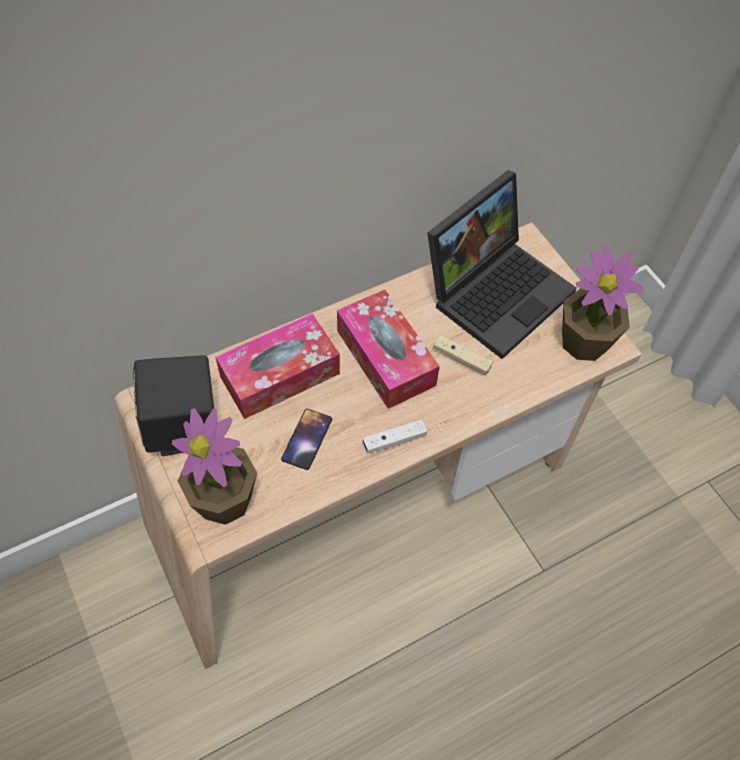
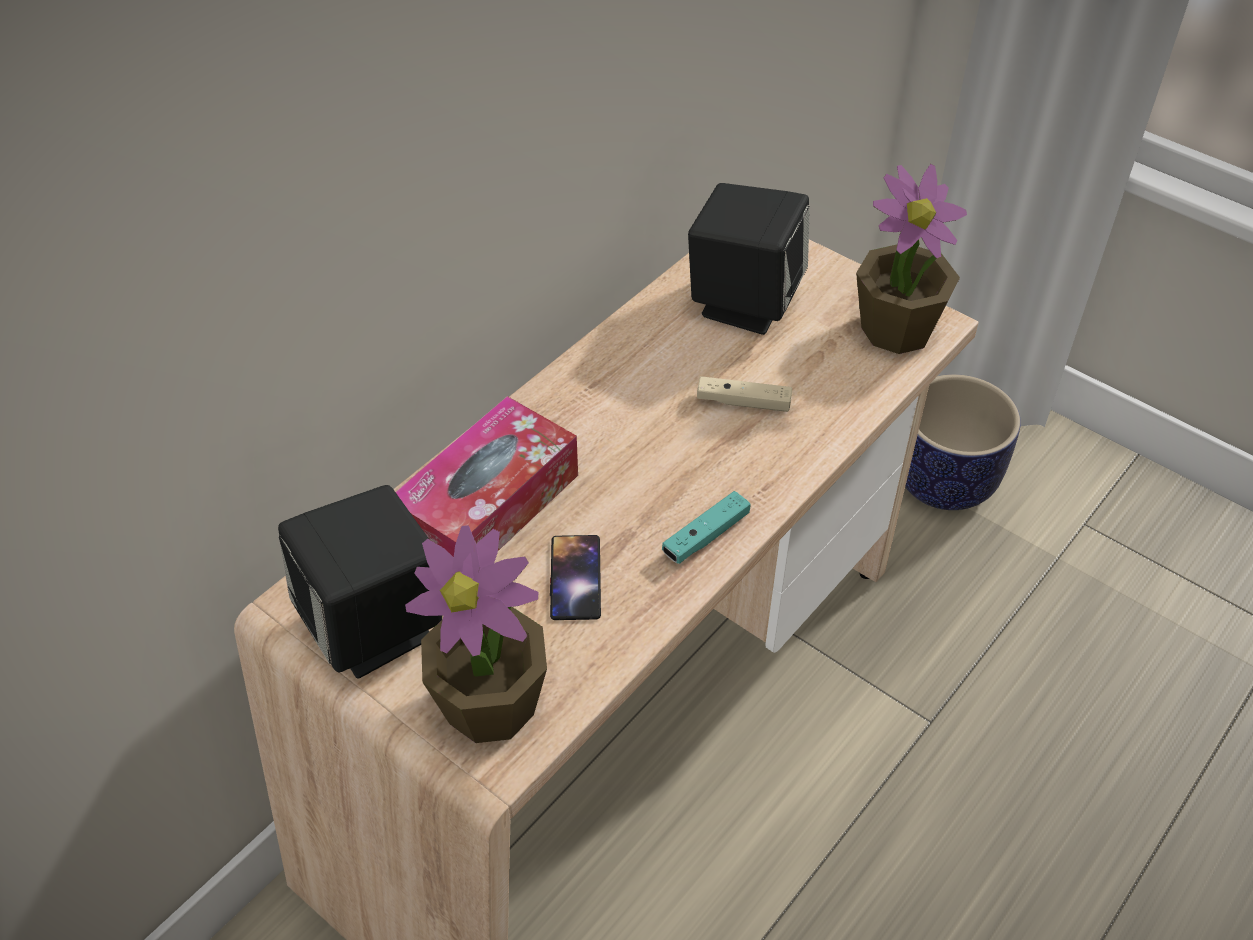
camera: 20 degrees left, 10 degrees down
(385, 358) = (634, 433): tissue box -> none
(394, 440) = (706, 536): white game controller -> turquoise game controller
(497, 290) = (744, 302): laptop -> black speaker
(630, 420) = (943, 480): none -> planter

